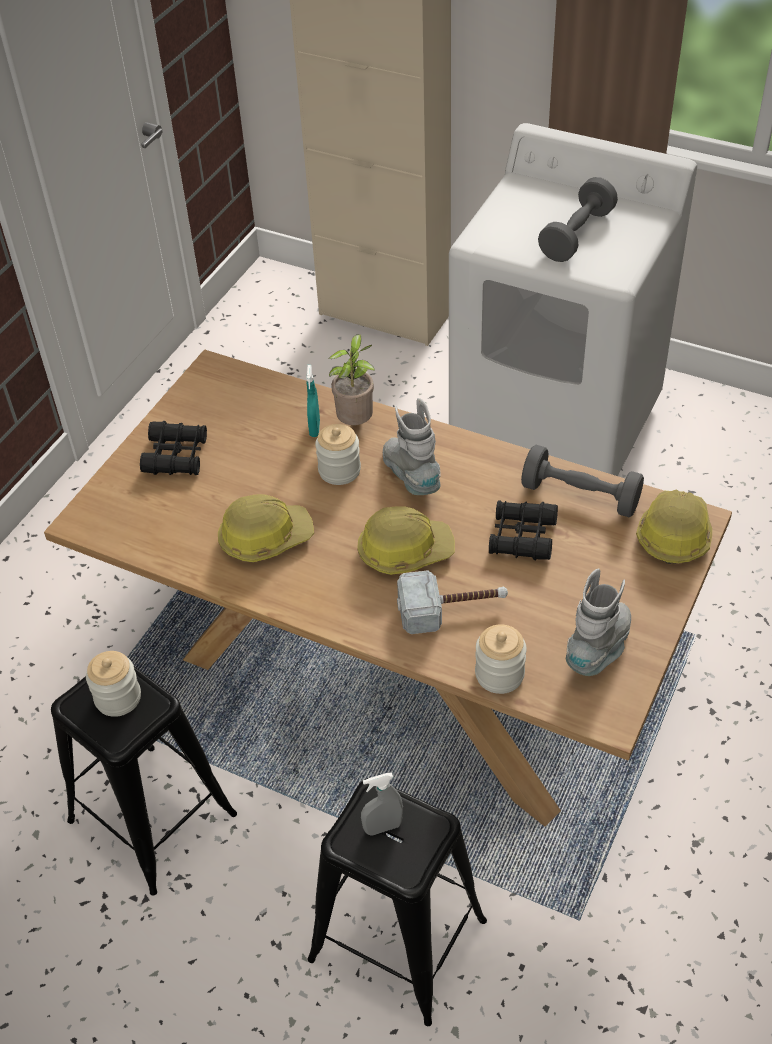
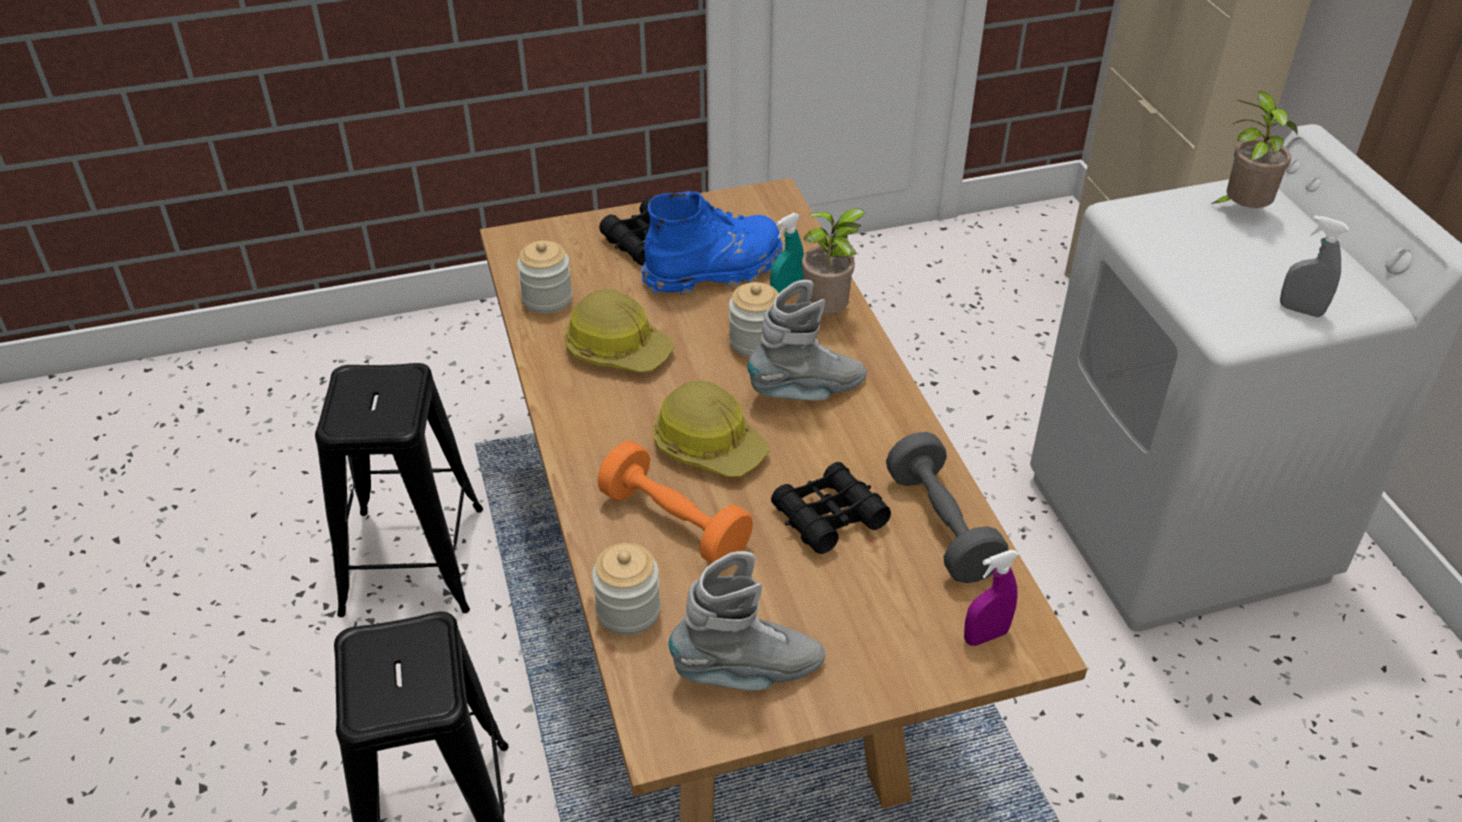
camera: 45 degrees right, 5 degrees down
(118, 698) = (383, 396): jar -> jar (547, 299)
(249, 444) = (714, 271): none -> blue boot
(383, 827) = (401, 661): grey spray bottle -> grey spray bottle (1300, 310)
(411, 477) = (808, 391): grey boot -> grey boot turned 45 degrees clockwise
(452, 608) = (674, 523): hammer -> orange dumbbell
(530, 202) = (1241, 211): none -> potted plant
(576, 235) = (1246, 268): grey dumbbell -> none
(673, 534) = (985, 636): hard hat -> purple spray bottle

